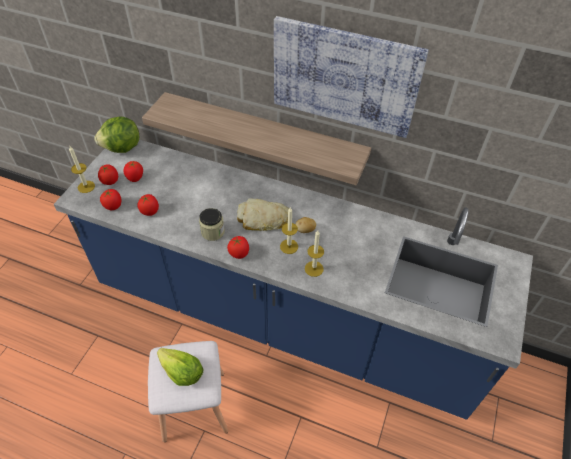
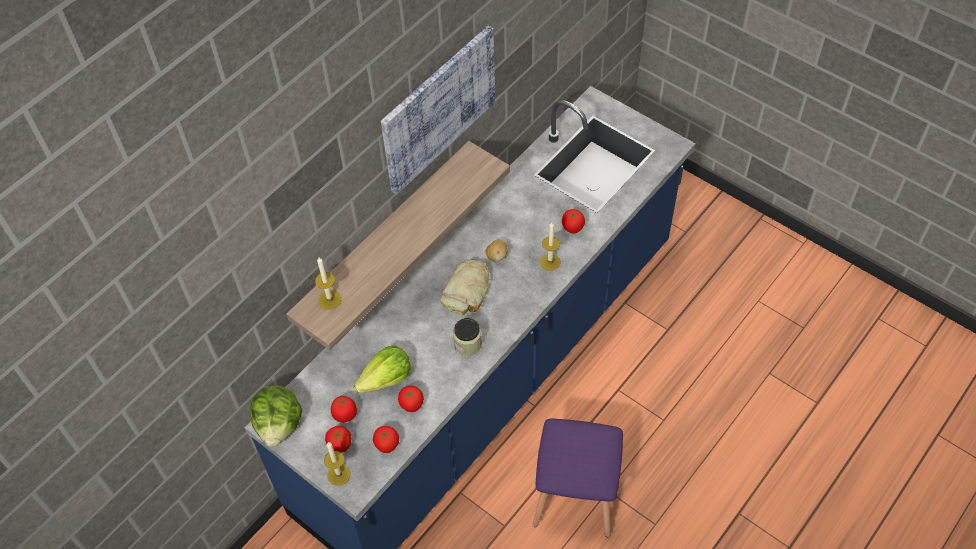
camera: 70 degrees left, 5 degrees up
(181, 372) = (580, 455): lettuce -> lettuce (386, 379)
(195, 407) = (577, 495): white stool -> purple stool
(239, 253) = (507, 324): tomato -> tomato (572, 228)
(289, 246) = (513, 276): candle -> candle (329, 300)

